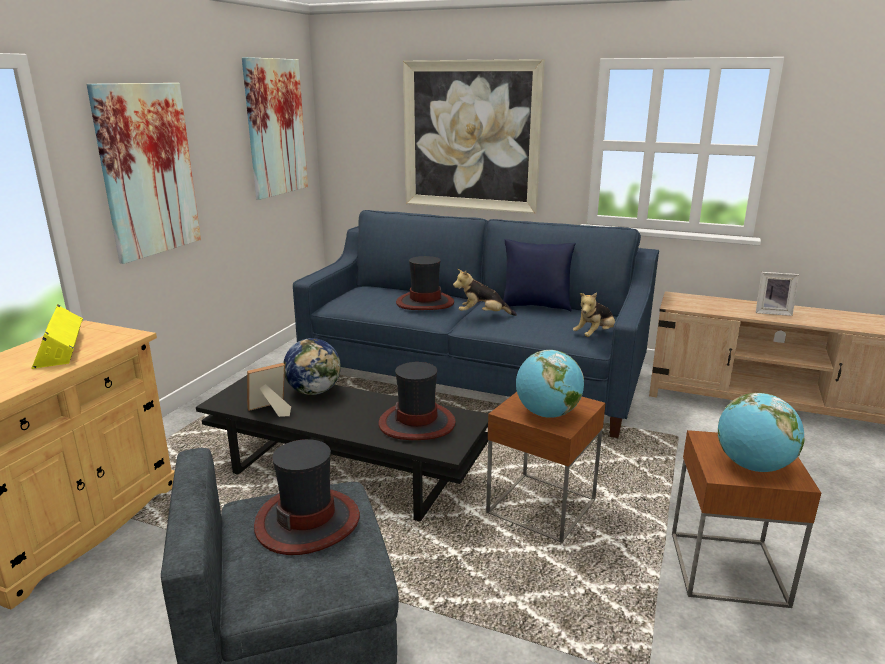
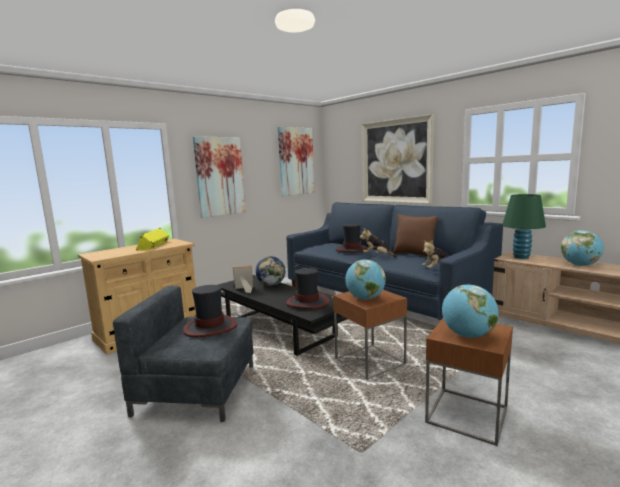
camera: 25 degrees right, 10 degrees down
(536, 306) = (414, 254): blue pillow -> brown pillow
(691, 302) = (521, 257): none -> green table lamp
(772, 312) = (580, 265): picture frame -> globe

